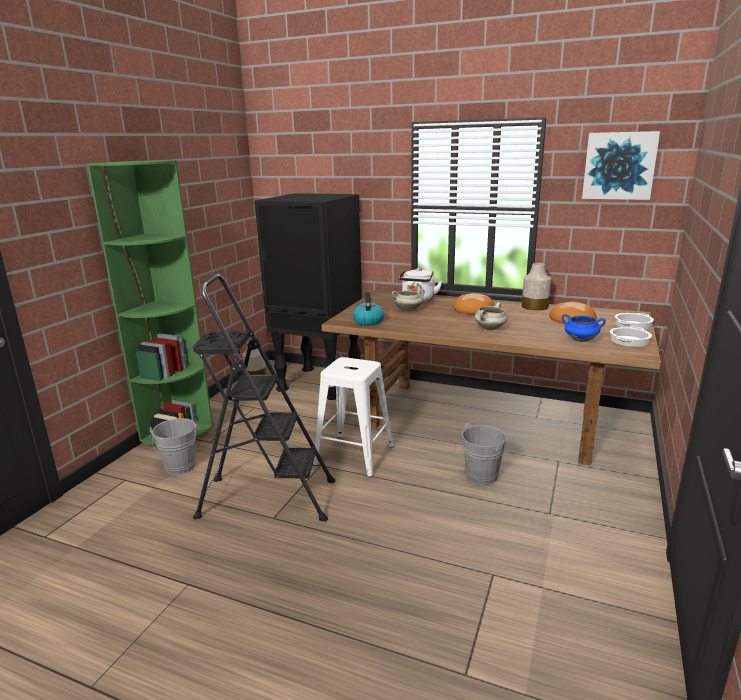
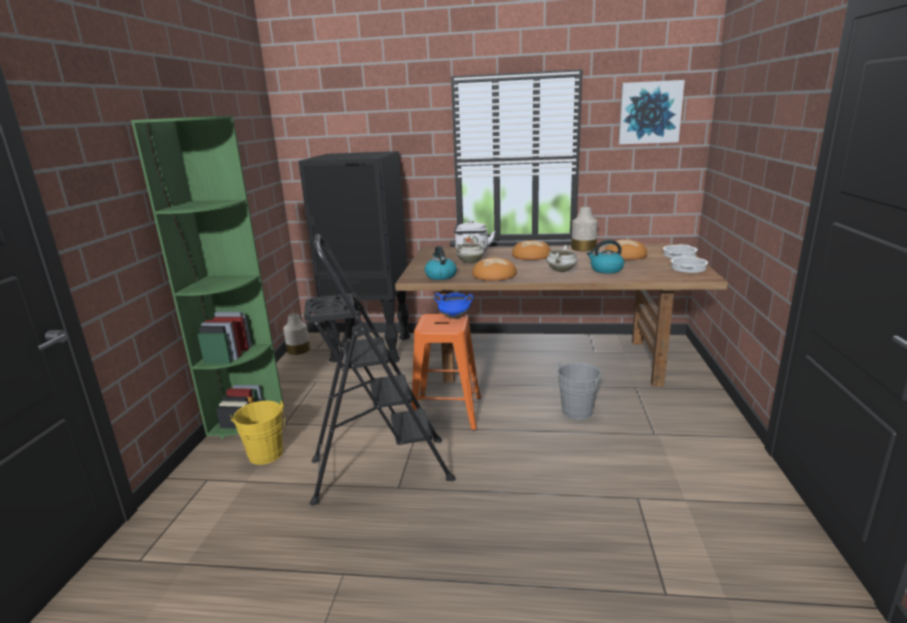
camera: 15 degrees left, 0 degrees up
(180, 468) = (266, 456): grey bucket -> yellow bucket
(354, 455) = (446, 412): white stool -> orange stool
(420, 326) = (494, 275): none -> bread
(537, 333) = (606, 270): none -> kettle
(580, 340) = (648, 272): blue cooking pot -> blue cooking pot (454, 317)

